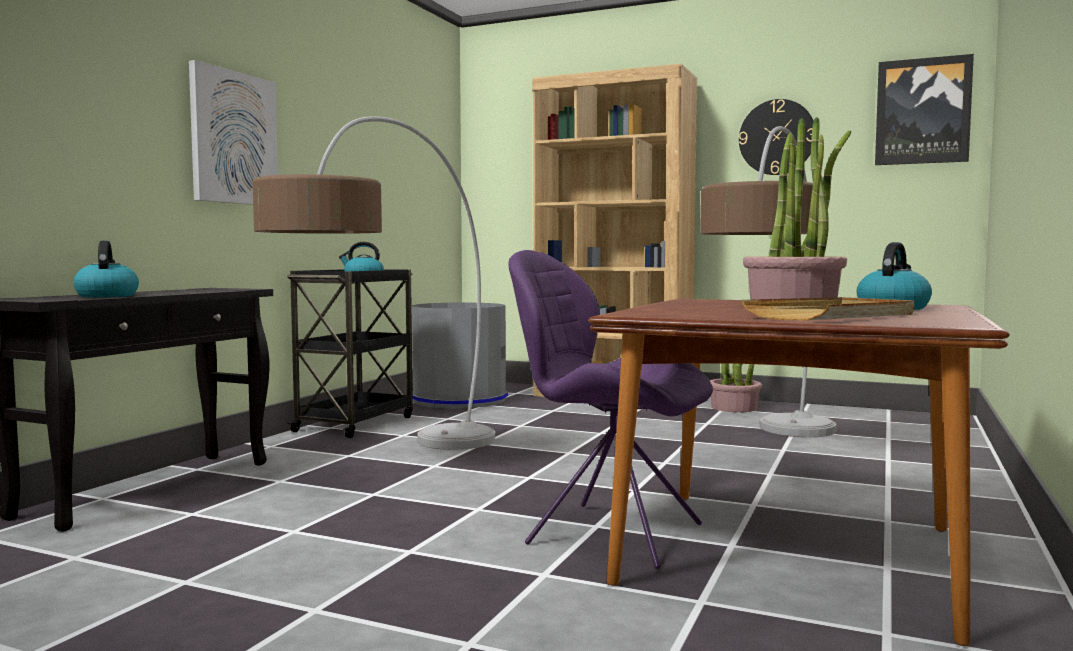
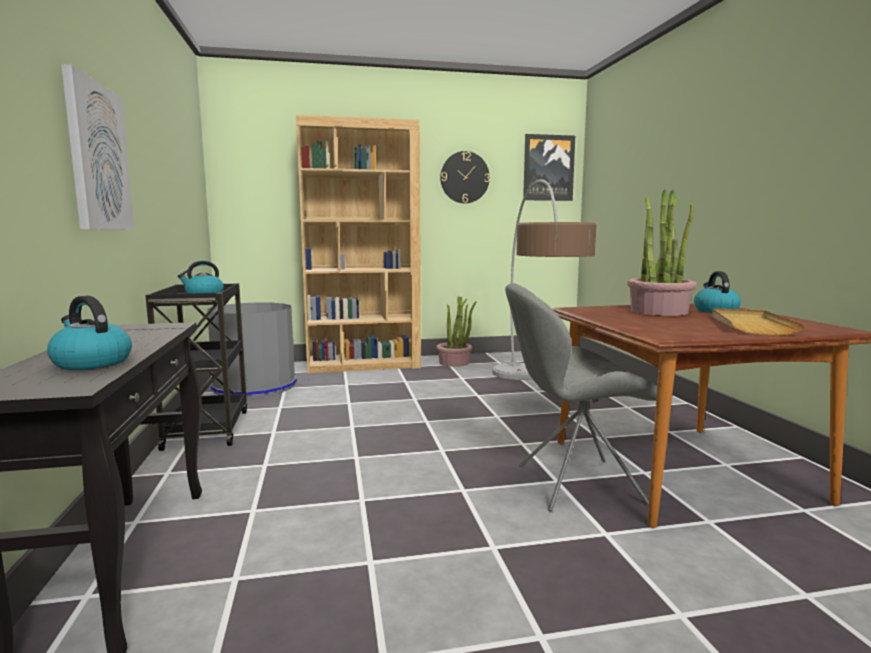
camera: 35 degrees left, 5 degrees up
(386, 464) = (316, 466): floor lamp -> none
(609, 533) = (574, 484): purple chair -> grey chair

